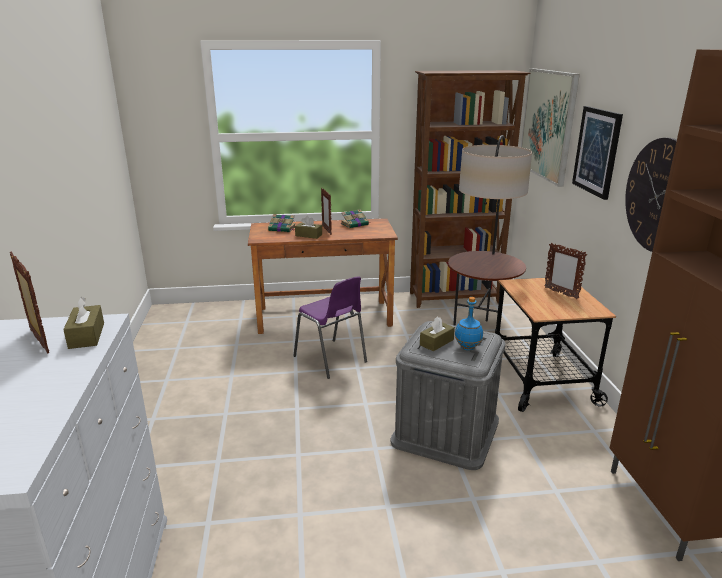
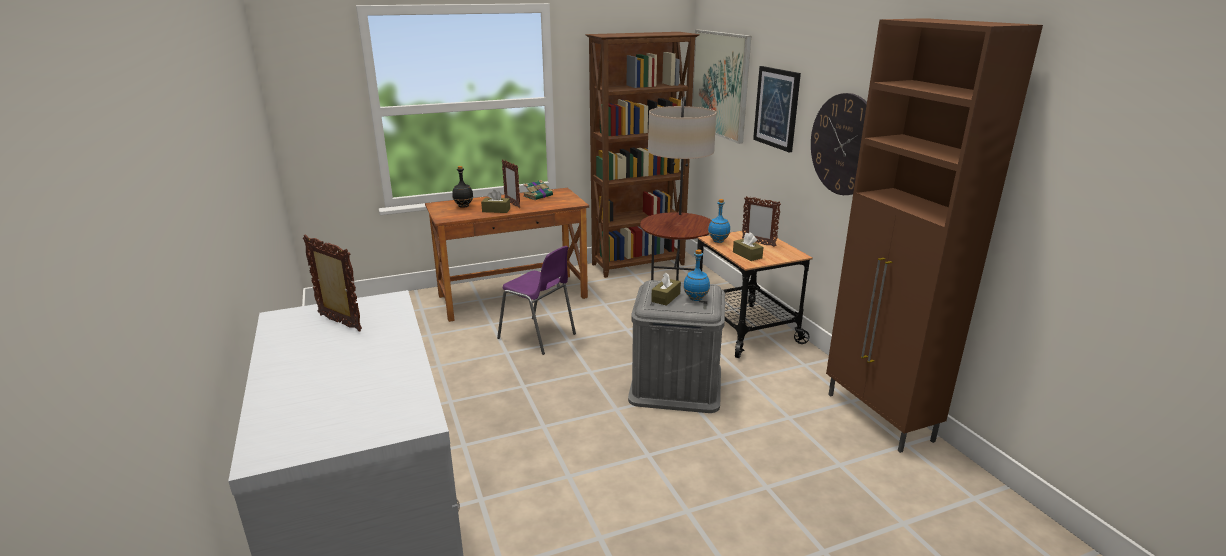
camera: 15 degrees left, 0 degrees up
(86, 335) = (384, 312): brown tissue box -> brown tissue box (747, 255)
(282, 229) = (464, 206): book -> black bottle
(517, 286) = (718, 241): none -> blue bottle

